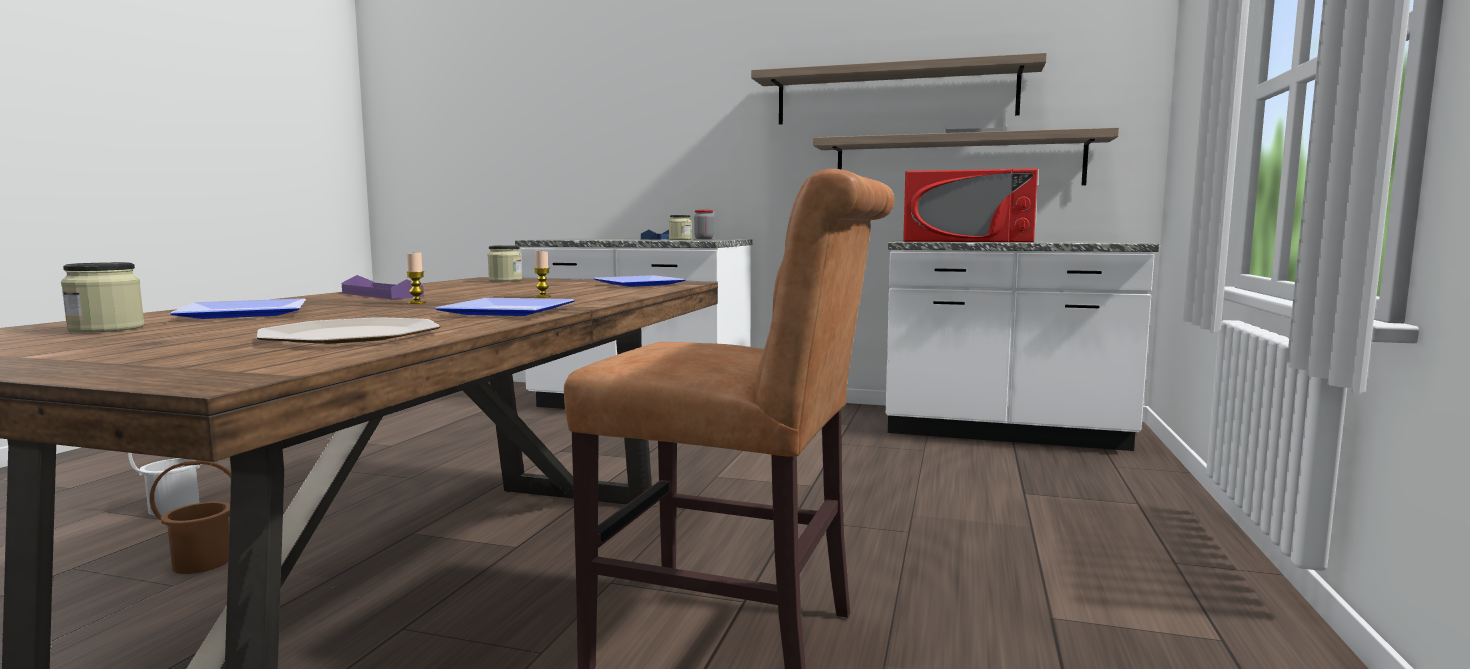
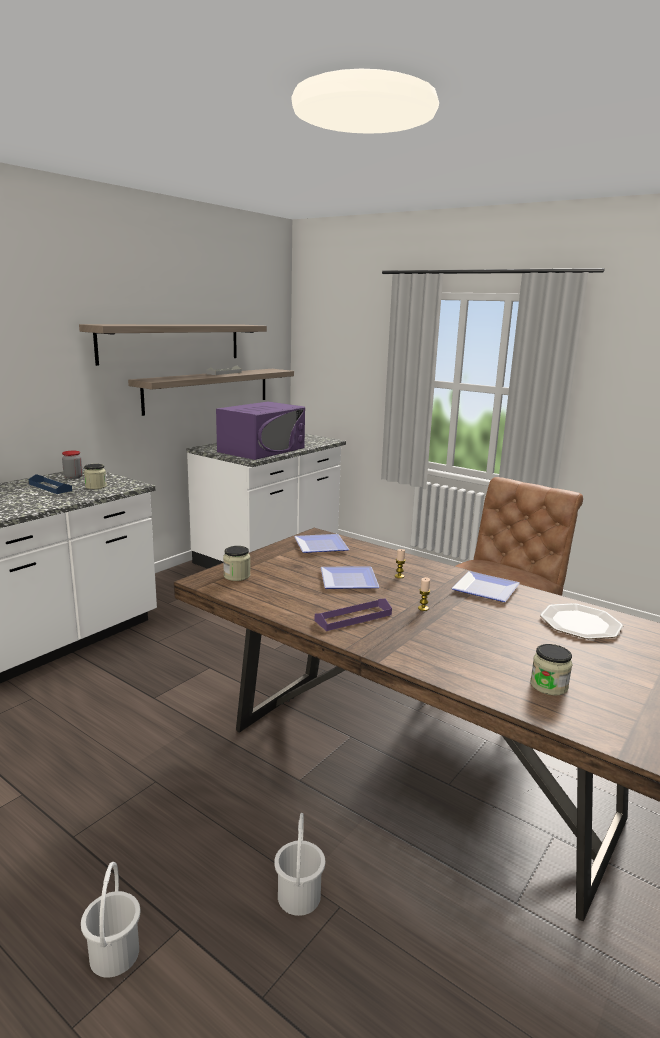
camera: 70 degrees left, 10 degrees up
(202, 562) = (298, 897): brown bucket -> white bucket
(249, 313) = (471, 653): plate -> plate (346, 580)
(967, 241) = (262, 450): red microwave -> purple microwave

